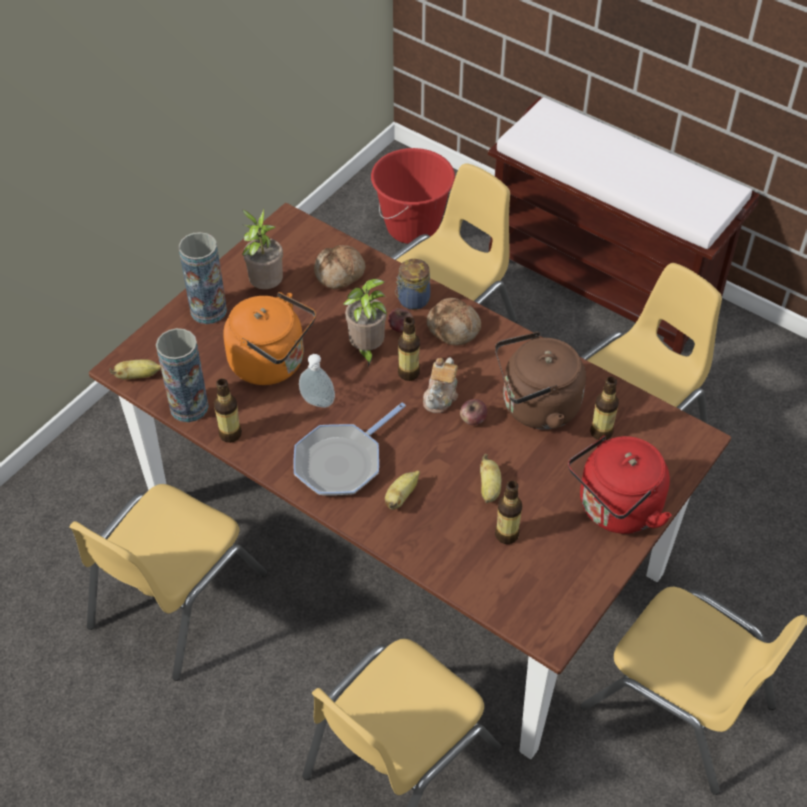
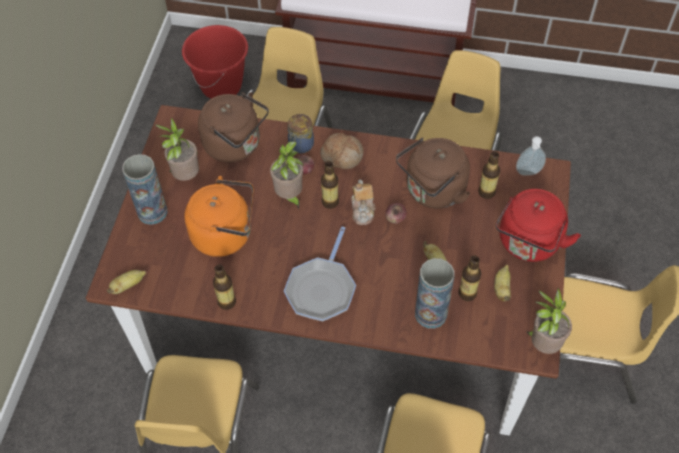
camera: 25 degrees left, 5 degrees up
(189, 407) = (182, 294): vase -> vase (430, 314)
(317, 403) = (277, 252): soap dispenser -> soap dispenser (528, 173)
(340, 274) = (236, 145): bread -> brown kettle
(401, 496) = (379, 297): banana -> banana (502, 288)
(563, 627) = (542, 344): none -> potted plant

